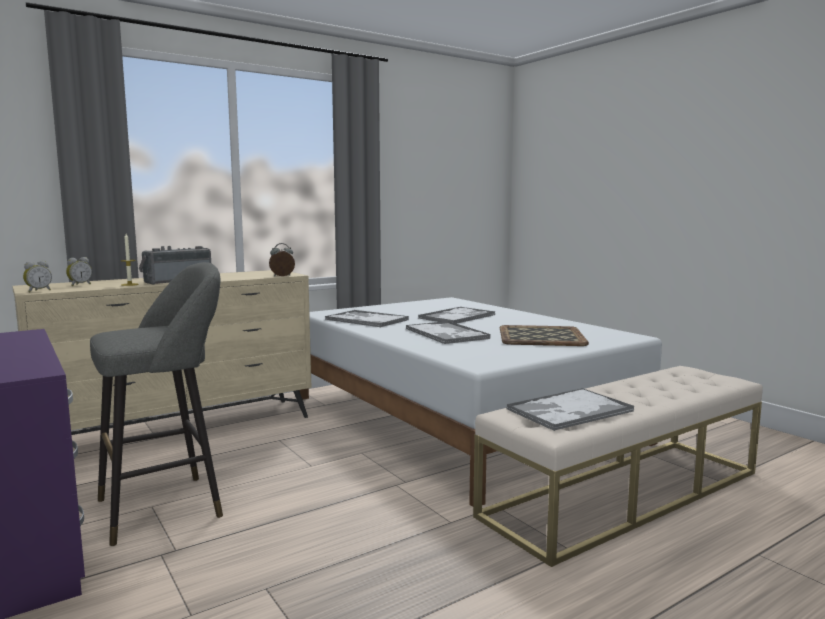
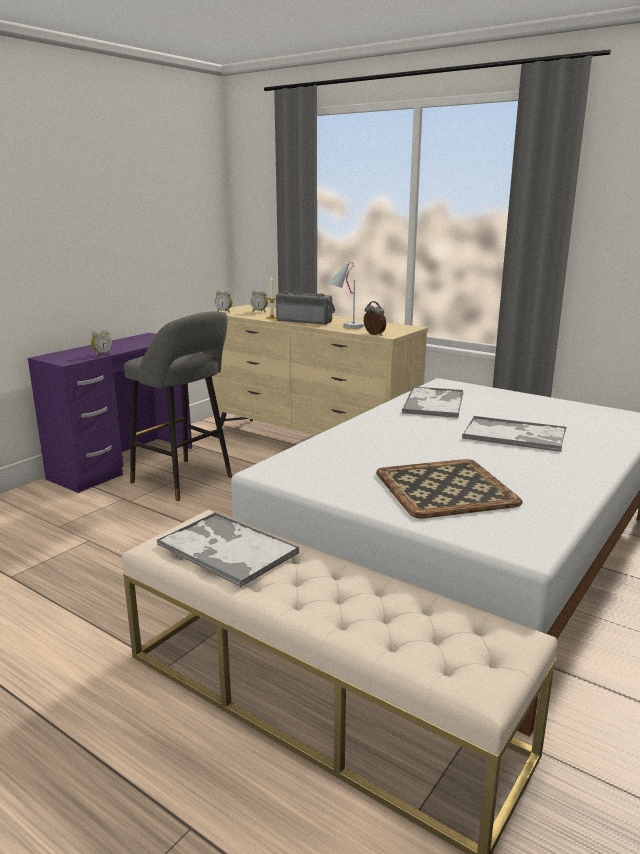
camera: 70 degrees right, 10 degrees up
(39, 357) = (102, 354): none -> alarm clock
(234, 277) = (344, 327): none -> white table lamp
(447, 334) = (402, 442): tray -> none

